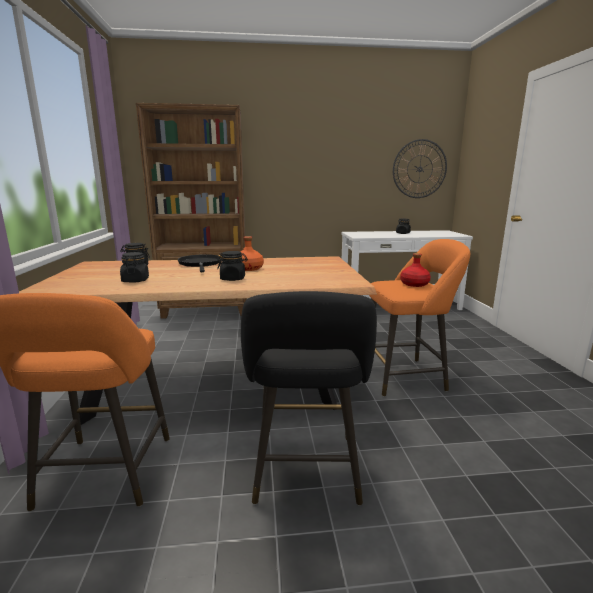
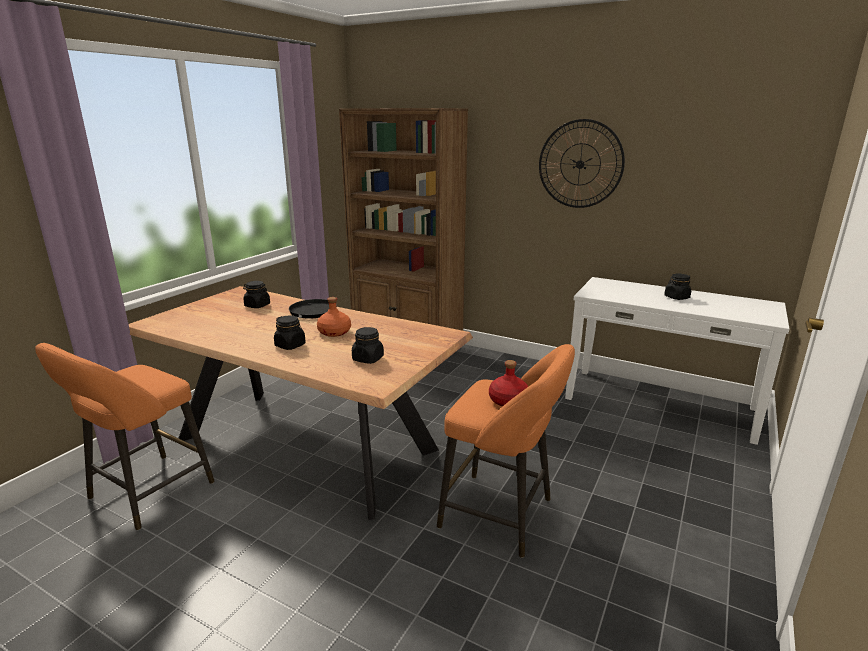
camera: 35 degrees right, 5 degrees up
(135, 280) = (222, 326): black jar -> black jar (368, 359)
(306, 473) = (261, 569): black stool -> none
(419, 169) = (738, 194): wall clock -> wall clock (580, 164)

